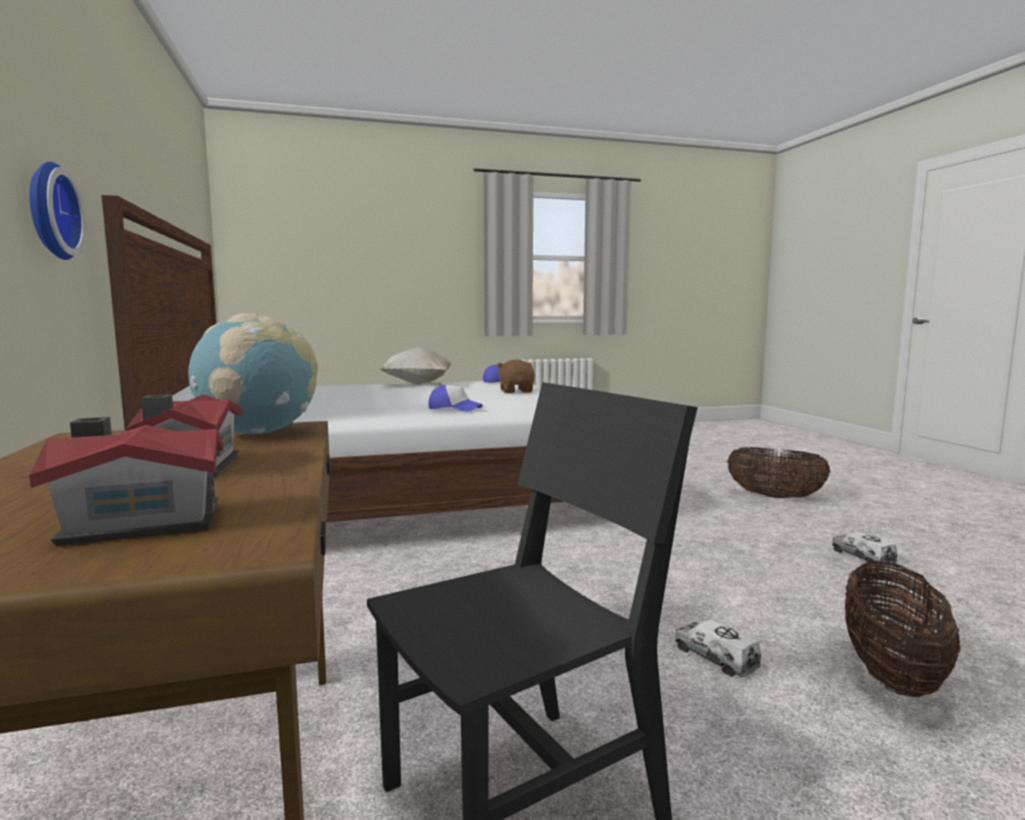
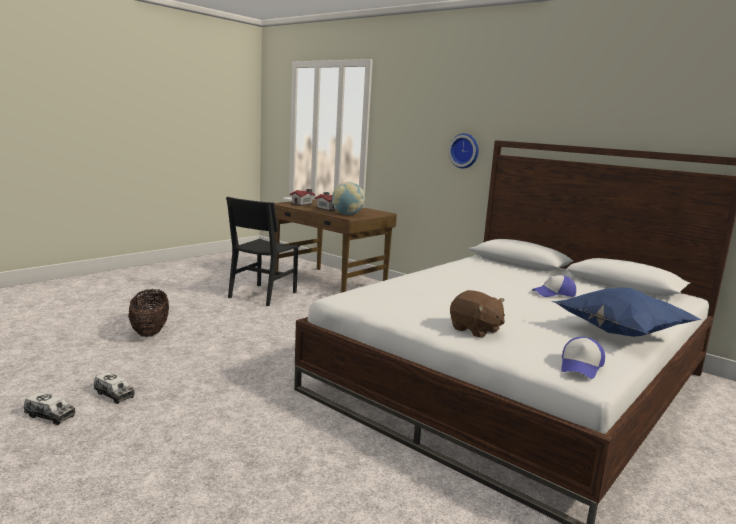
camera: 145 degrees right, 5 degrees up
(417, 384) = (619, 333): white pillow -> blue pillow
(454, 408) = (428, 284): cap -> cap (554, 294)
(715, 658) = (220, 325): toy truck -> toy truck (50, 416)
(774, 496) = (157, 481): basket -> none

